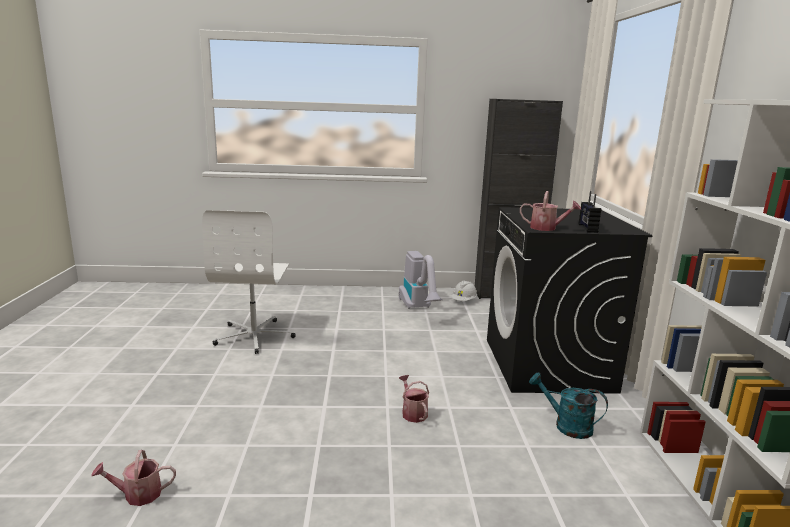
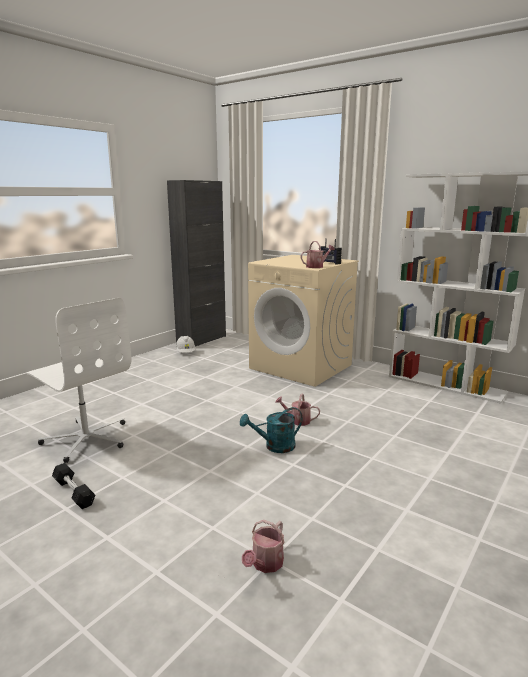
camera: 50 degrees left, 0 degrees up
(178, 366) = (73, 492): none -> black dumbbell
(419, 308) = (168, 368): vacuum cleaner -> none
(548, 365) = (301, 366): black washing machine -> beige washing machine
(566, 426) = (363, 388): turquoise watering can -> turquoise watering can (274, 447)

